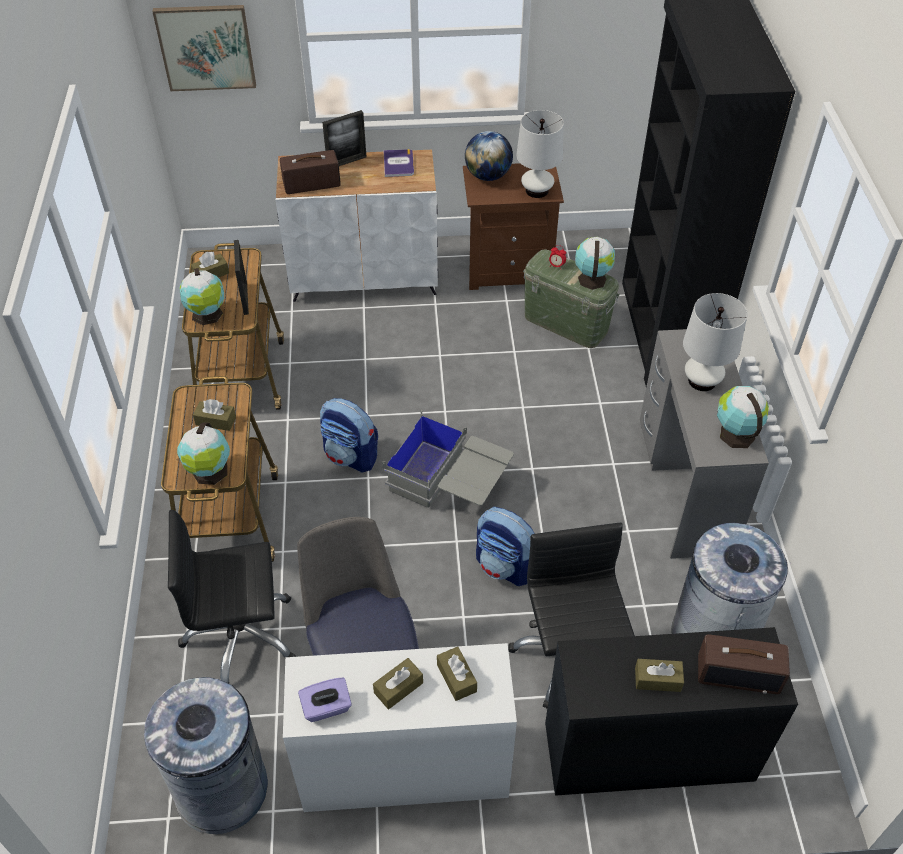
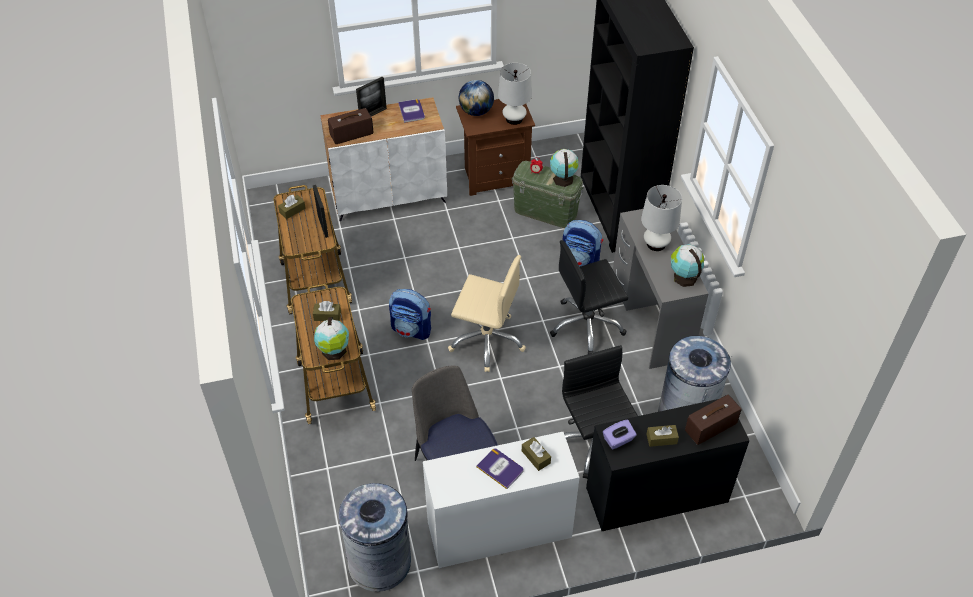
camera: 10 degrees left, 0 degrees up
(206, 47) = (264, 44): picture -> none
(207, 315) = (298, 241): globe -> none
(241, 636) = (366, 464): black office chair -> black office chair (587, 326)
(327, 708) = (457, 487): purple tissue box -> purple tissue box (618, 440)
(398, 688) = (500, 468): brown tissue box -> book
(449, 485) = (487, 340): grey storage box -> beige office chair
(505, 566) = (538, 390): backpack -> backpack (581, 260)
(739, 673) = (710, 428): radio -> radio turned 150 degrees clockwise

